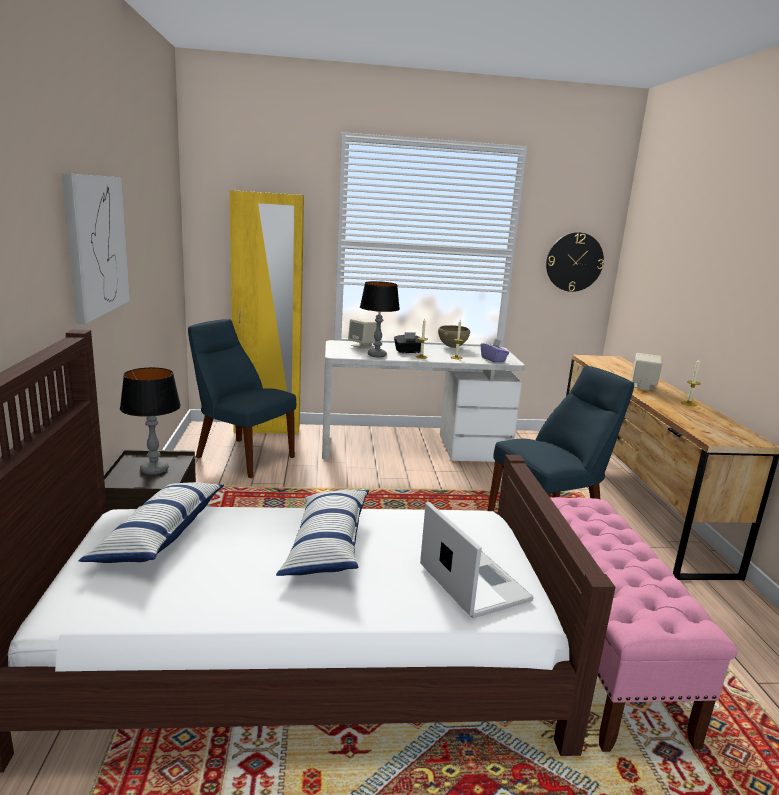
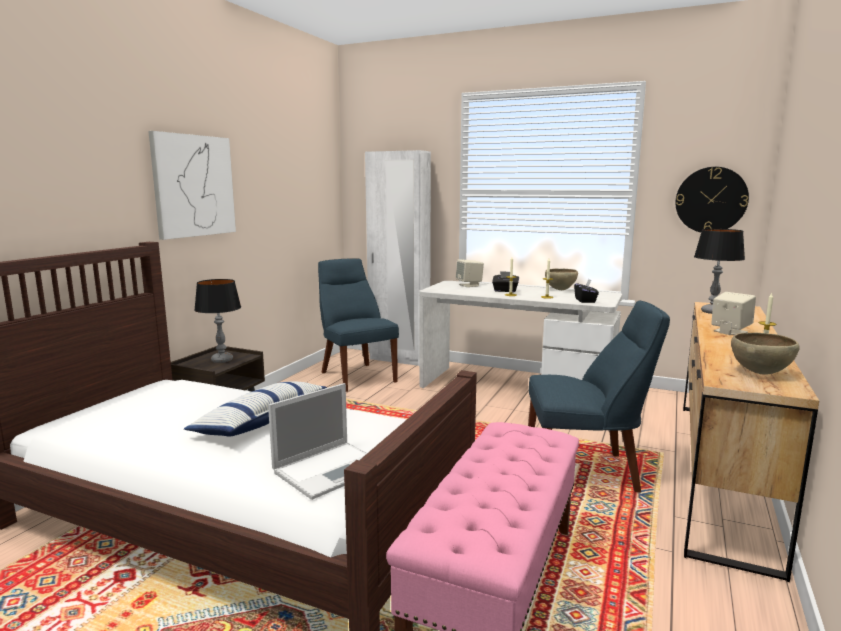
camera: 30 degrees right, 5 degrees down
(160, 535) = (164, 396): pillow -> none
(267, 429) = (399, 359): yellow wardrobe -> white wardrobe
(377, 355) = (468, 291): table lamp -> table lamp (712, 312)
(472, 582) = (331, 469): laptop -> laptop turned 45 degrees clockwise
(493, 359) = (585, 300): purple tissue box -> black tissue box
(719, 427) = (760, 373): none -> brown bowl

